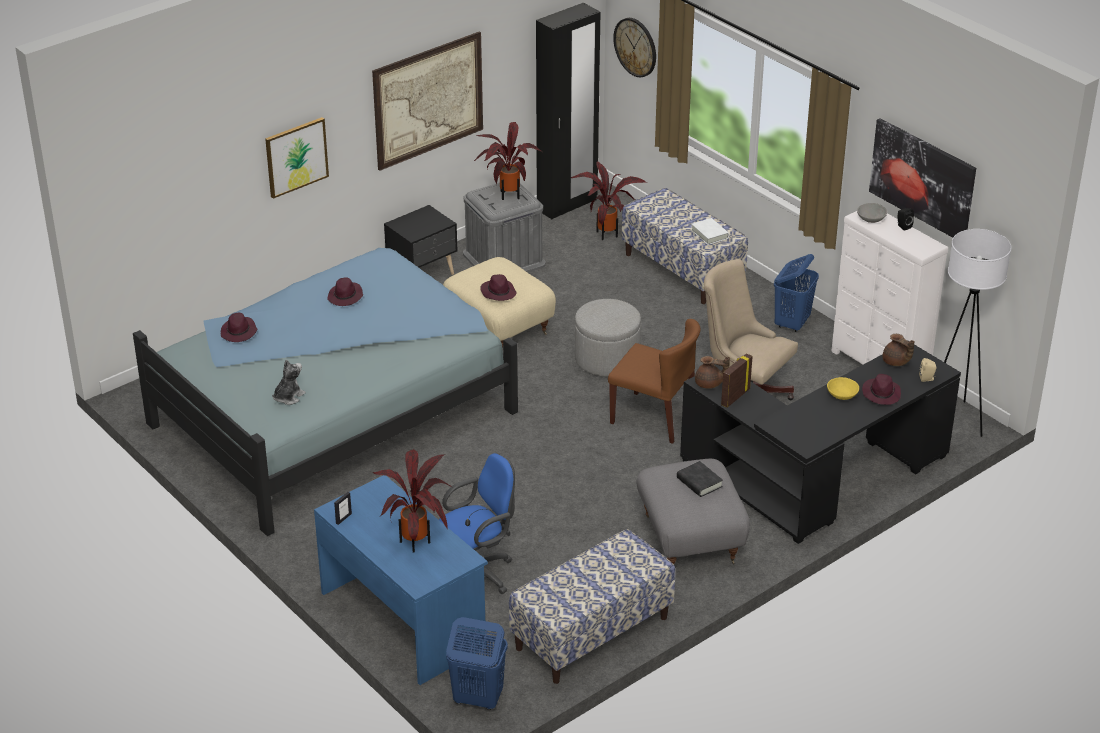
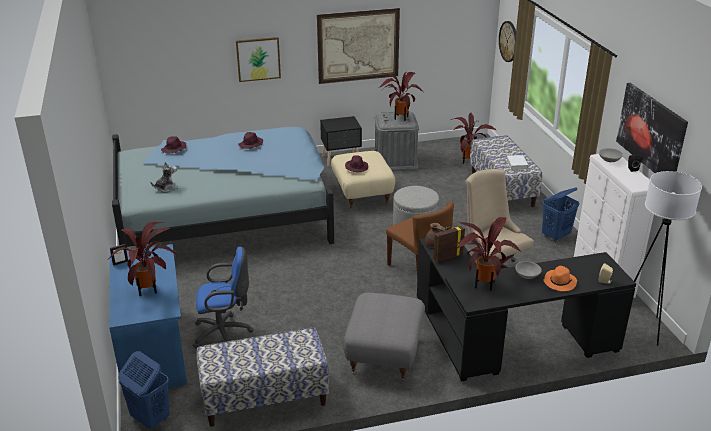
camera: 25 degrees right, 5 degrees down
(567, 205) = (455, 142): black wardrobe -> none
(699, 482) = (393, 311): black book -> none
(800, 419) = (482, 283): none -> potted plant
(842, 395) = (527, 275): yellow bowl -> grey bowl
(881, 394) = (559, 282): purple hat -> orange hat
(896, 362) = (586, 264): brown teapot -> none

